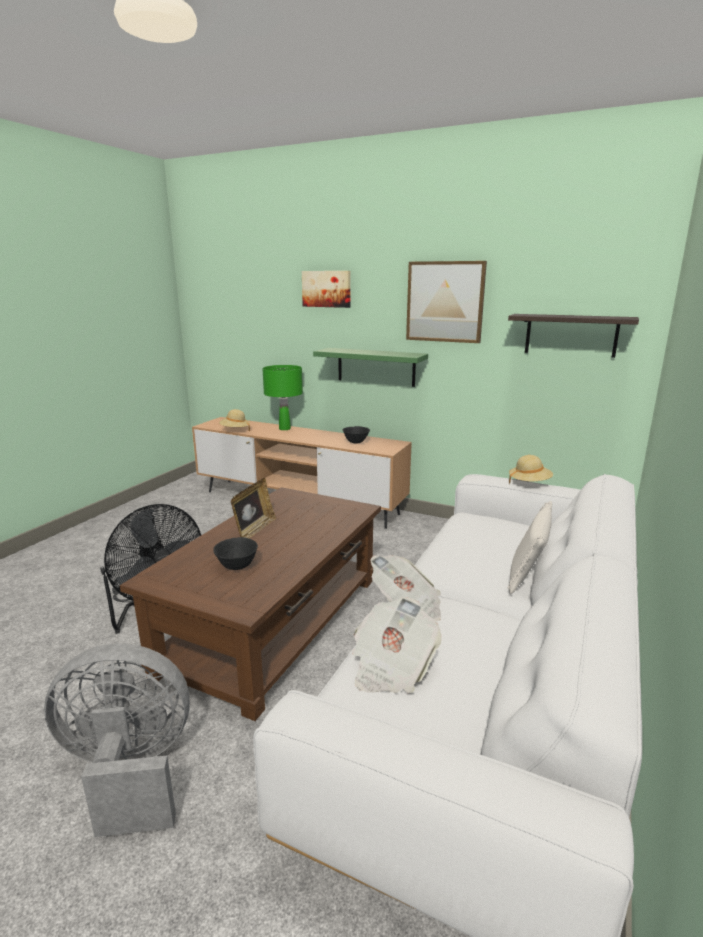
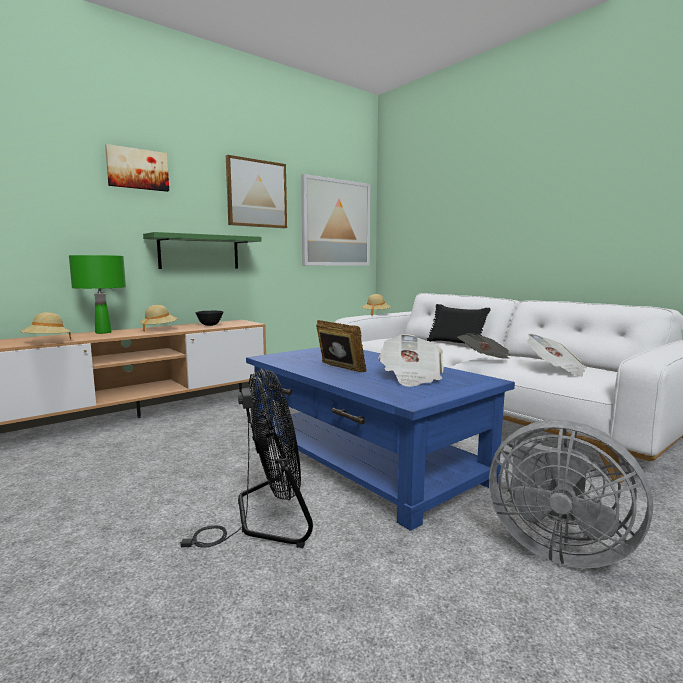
camera: 65 degrees left, 10 degrees down
(129, 772) = (555, 547): grey fan -> grey fan turned 75 degrees counterclockwise
(236, 567) = (411, 377): black bowl -> newspaper
(273, 623) = (364, 459): brown coffee table -> blue coffee table
(315, 436) = (159, 329): none -> beige hat
(527, 572) = (456, 344): white pillow -> black pillow
(571, 335) = (336, 223): shelf -> picture

